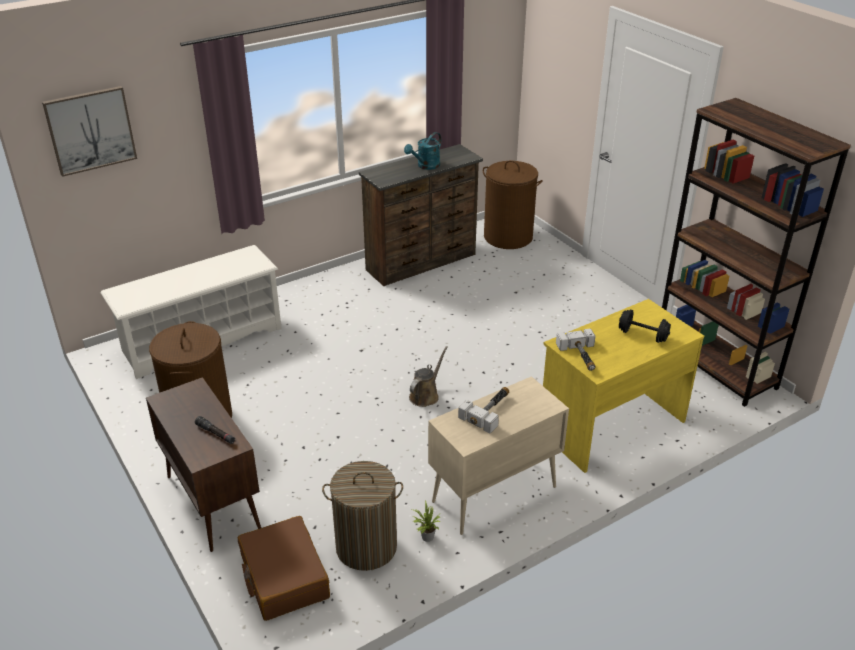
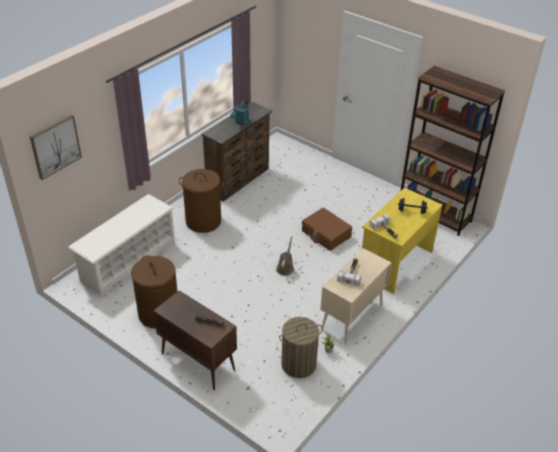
camera: 20 degrees left, 5 degrees up
(284, 577) = (263, 392): brown suitcase -> brown suitcase (326, 234)
(508, 237) = (283, 152): brown laundry basket -> brown laundry basket (203, 221)

